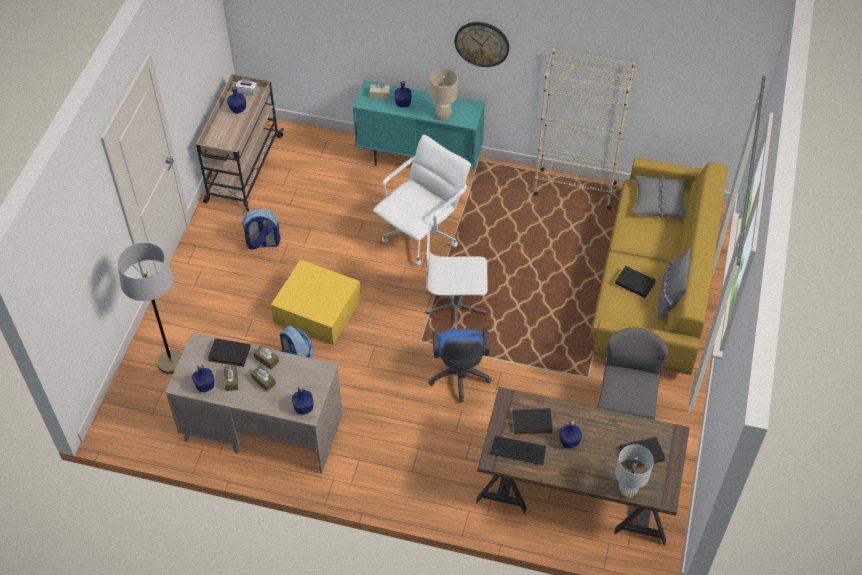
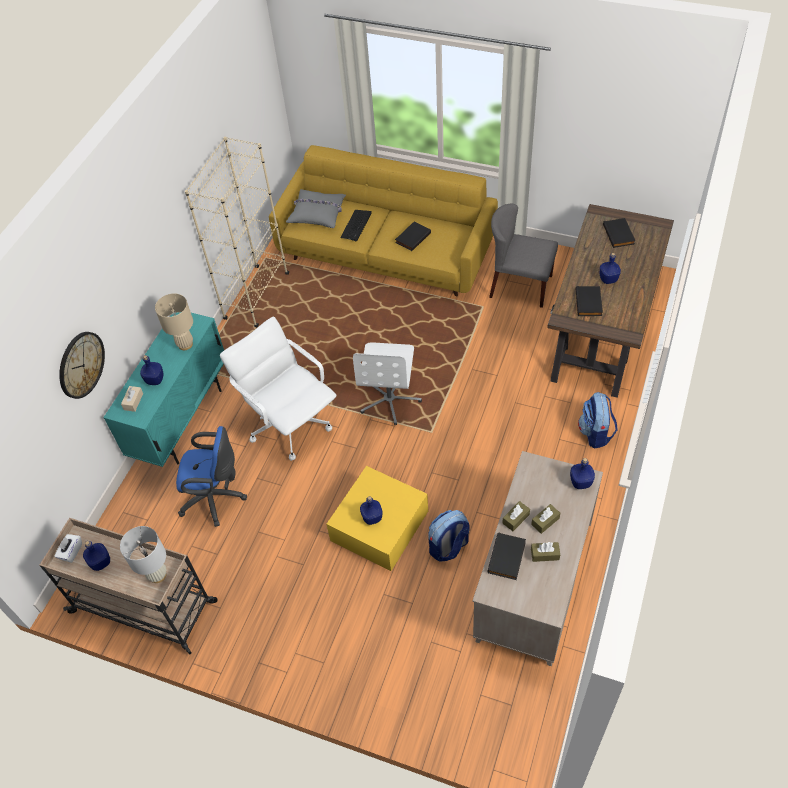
camera: 80 degrees left, 0 degrees up
(171, 362) = (438, 686): grey floor lamp -> none
(205, 386) = (552, 583): blue bottle -> blue bottle (372, 518)
(262, 243) = (270, 583): backpack -> backpack (595, 433)
(459, 378) = (477, 402): blue office chair -> blue office chair (216, 498)
(482, 43) = (148, 253): wall clock -> wall clock (81, 364)
(518, 451) = (620, 314): keyboard -> keyboard (356, 225)
(628, 491) = (656, 246): white table lamp -> white table lamp (158, 575)
(670, 299) = (432, 218): grey pillow -> none

